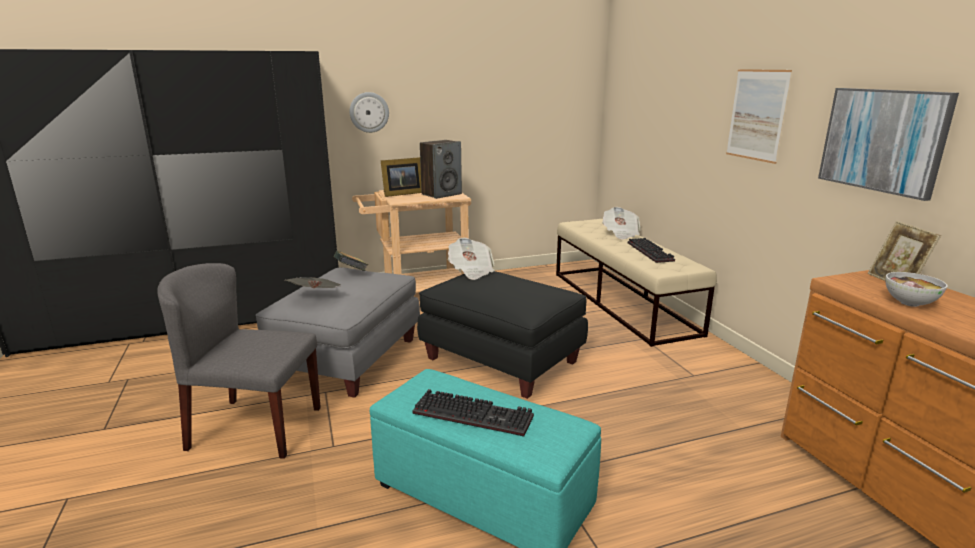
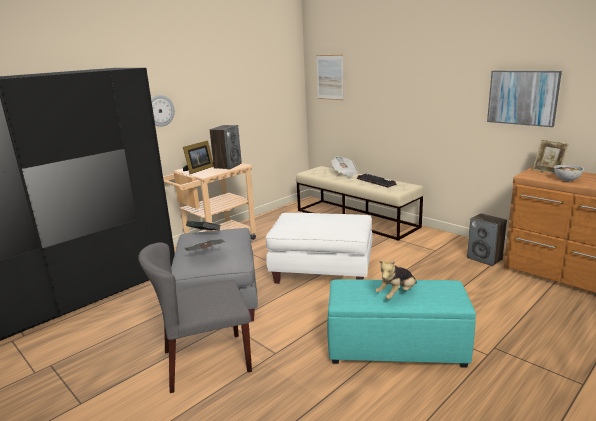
camera: 25 degrees left, 0 degrees up
(471, 271) = (287, 215): newspaper -> none
(475, 414) = (397, 294): keyboard -> plush toy
(502, 360) = (323, 271): black ottoman -> white ottoman
(757, 115) = (438, 88): picture -> picture (330, 77)
(764, 410) = (485, 258): none -> speaker

